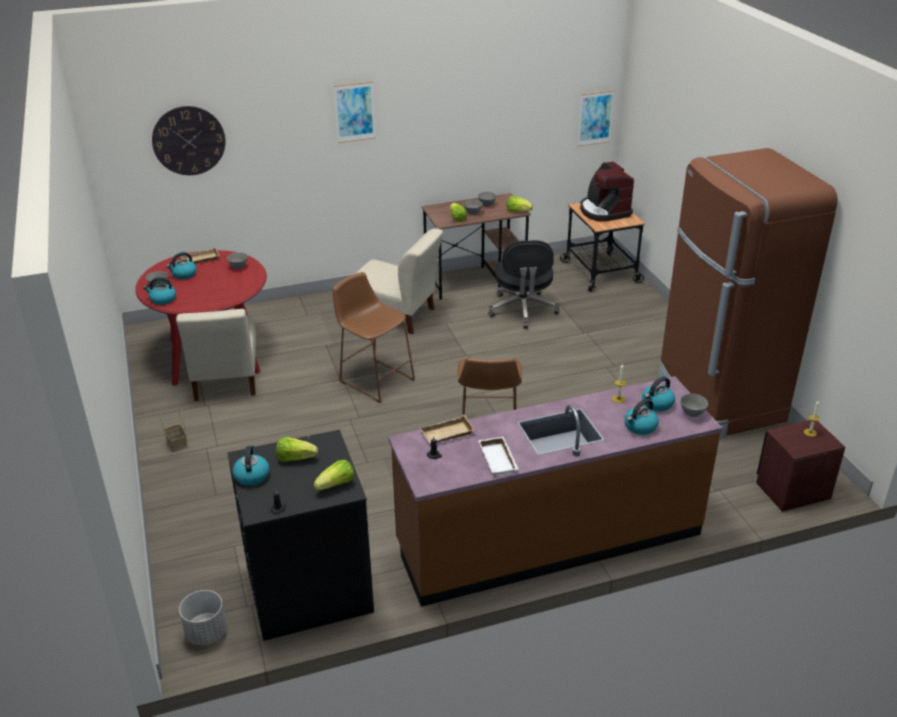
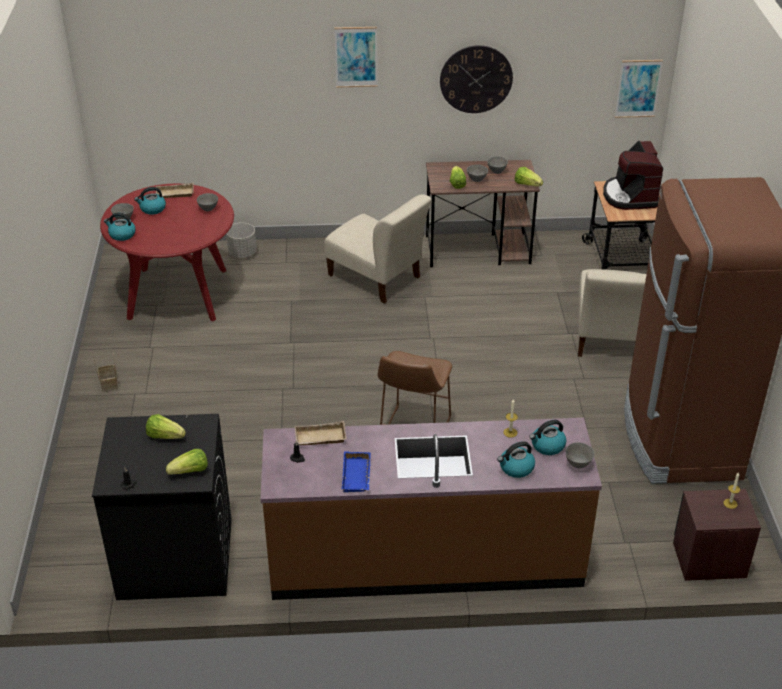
camera: 15 degrees right, 5 degrees up
(189, 140) = (178, 70): wall clock -> wall clock (476, 79)
(206, 632) = (69, 580): grey planter -> grey planter (242, 253)
(226, 379) = (179, 322): beige chair -> beige chair (608, 337)
(251, 475) = (118, 446): kettle -> none
(374, 379) = (325, 348): brown stool -> none
(499, 460) = (358, 476): white tray -> blue tray
(522, 310) = (513, 295): black office chair -> none

